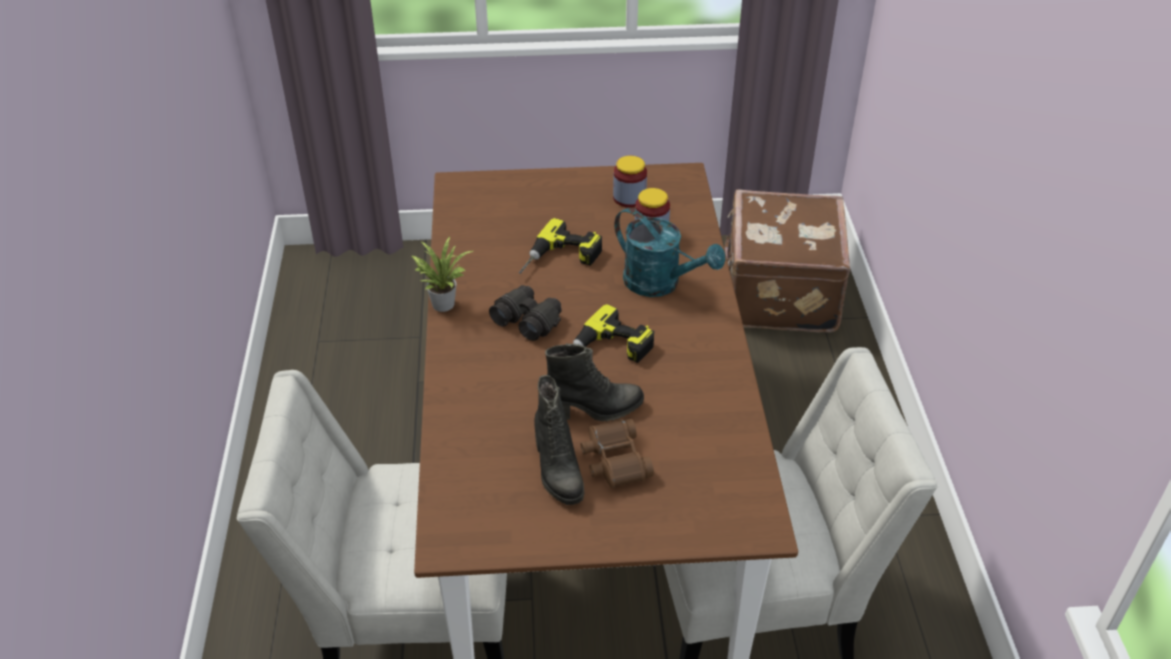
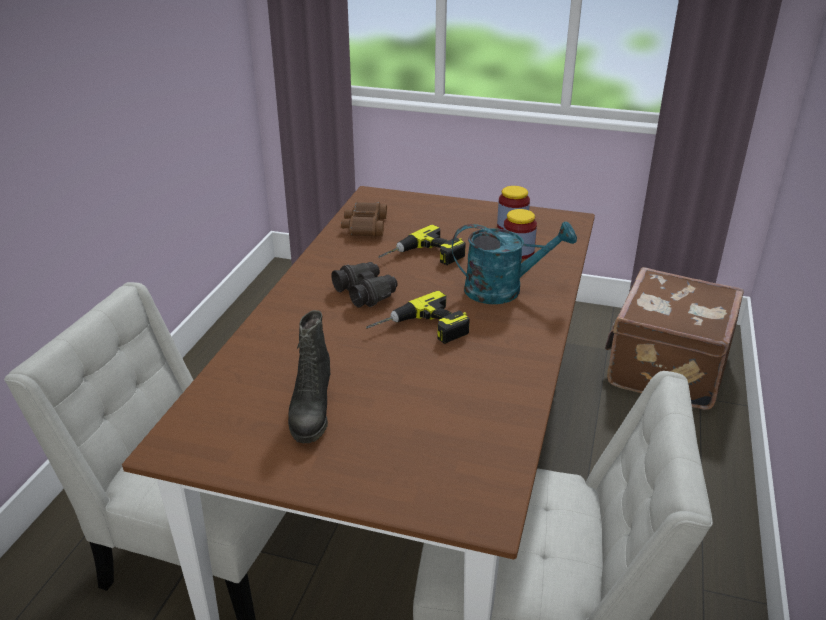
camera: 20 degrees right, 10 degrees down
(442, 302) = (302, 267): potted plant -> none
(594, 410) = (380, 372): black boot -> none
(614, 460) = (371, 417): brown binoculars -> brown binoculars (364, 226)
(661, 284) = (503, 290): turquoise watering can -> turquoise watering can turned 60 degrees counterclockwise

